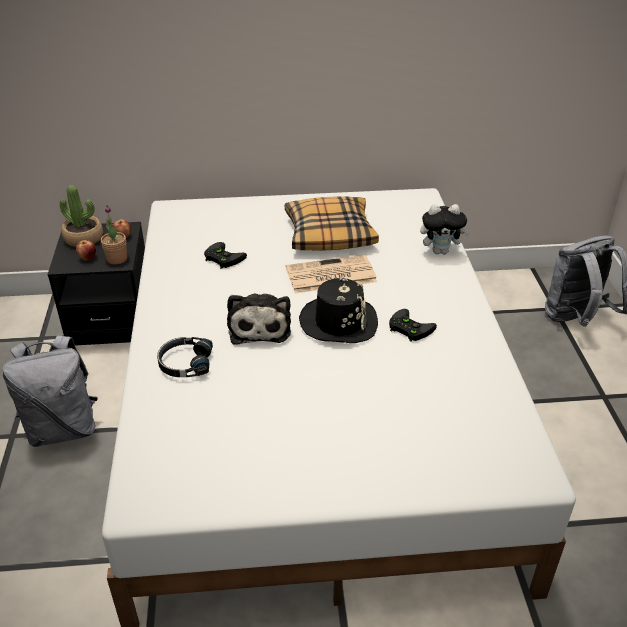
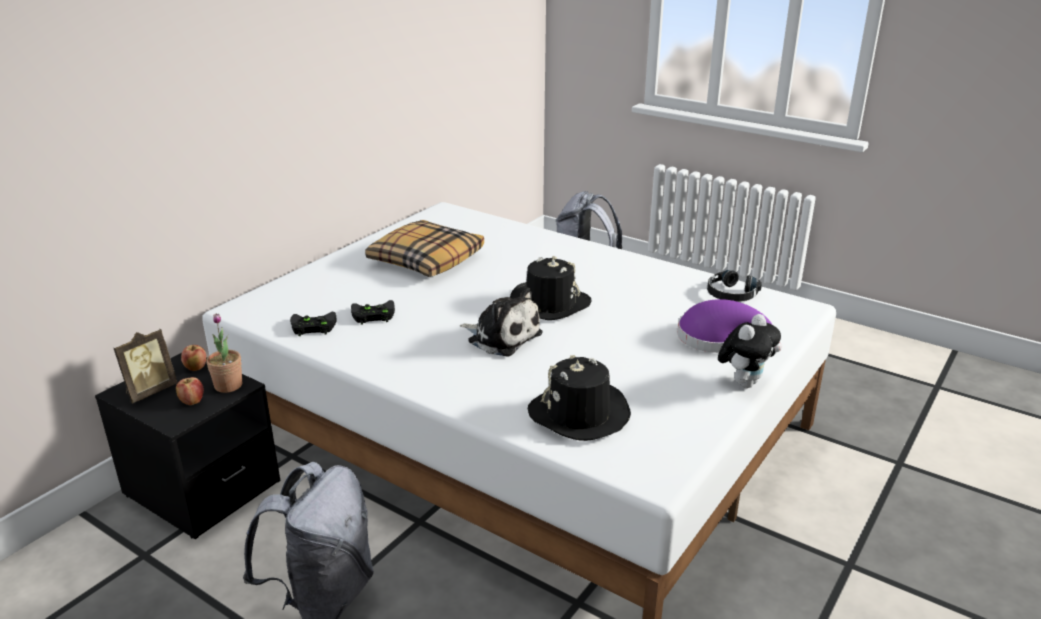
camera: 50 degrees left, 10 degrees down
(84, 238) = (150, 391): potted plant -> picture frame
(185, 363) = (498, 389): black headphones -> black headphones (731, 294)
(190, 419) = (579, 414): none -> black hat
(329, 275) = (483, 283): newspaper -> none
(398, 442) = (718, 339): none -> purple hat
(408, 328) = (598, 282): black game controller -> black game controller (312, 327)
(441, 251) = (526, 233): plush toy -> plush toy (744, 382)

